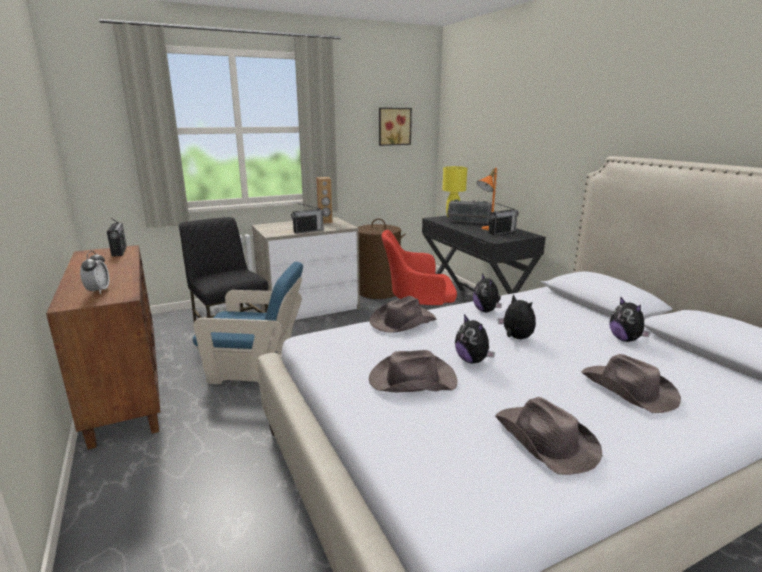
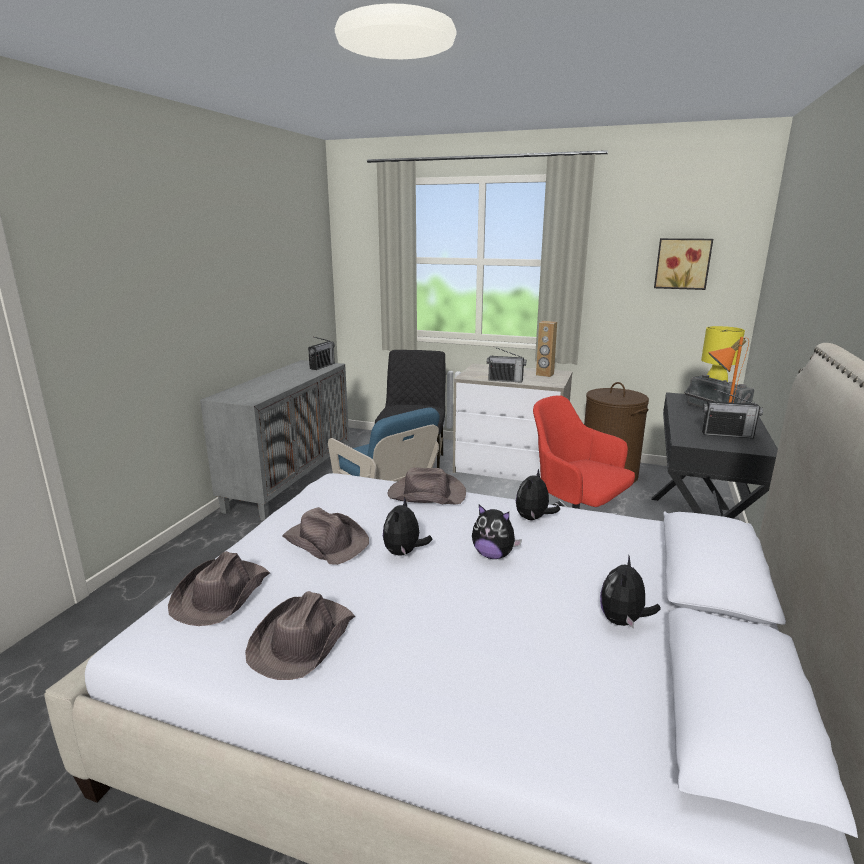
camera: 45 degrees right, 0 degrees up
(98, 291) = (249, 393): alarm clock -> none
(125, 389) = (289, 482): brown cabinet -> grey cabinet
(515, 338) = (493, 555): plush toy -> plush toy turned 105 degrees clockwise
(628, 390) = (478, 660): brown hat -> brown hat (221, 594)

